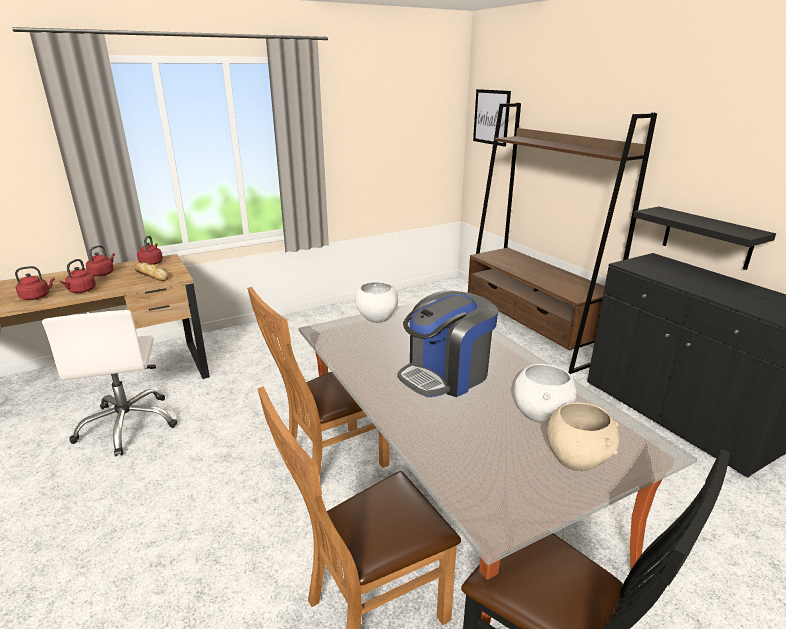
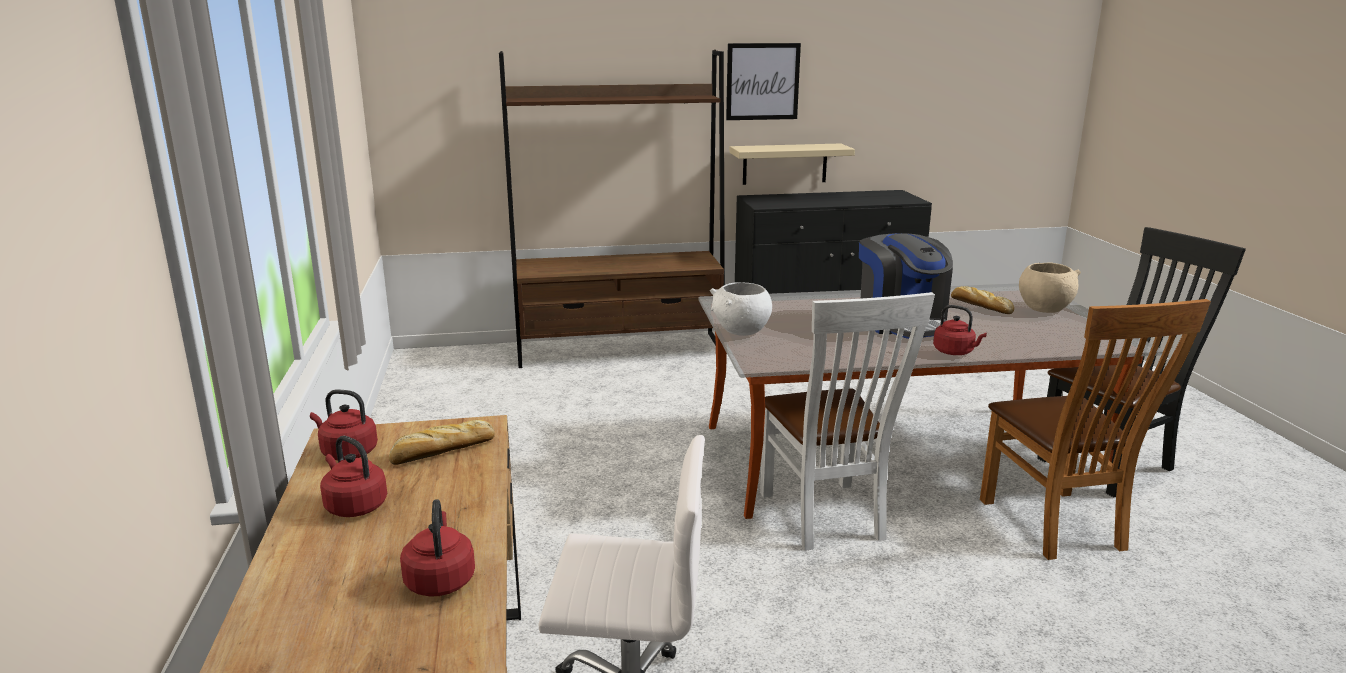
camera: 70 degrees left, 5 degrees down
(81, 291) = (458, 524): red kettle -> red kettle (955, 352)
(330, 461) = (826, 519): brown chair -> white chair
(491, 117) = (430, 77): picture -> picture (762, 81)
(541, 414) = (979, 306): white bowl -> bread
(707, 237) = (785, 164): black shelf -> beige shelf

